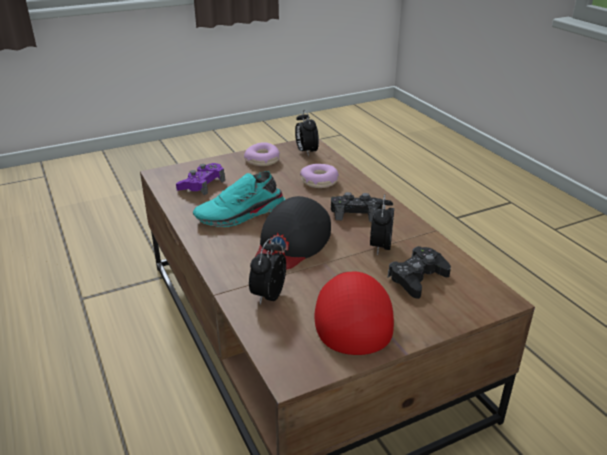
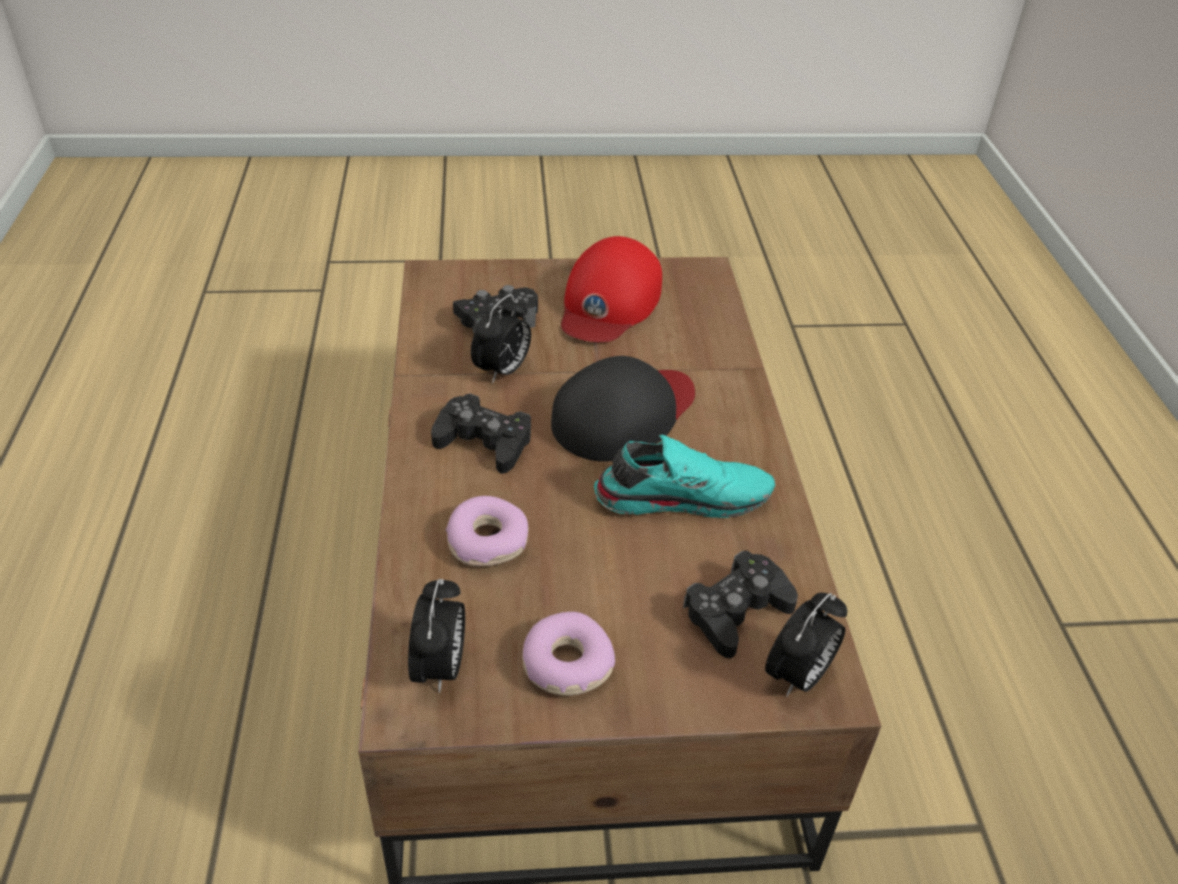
camera: 160 degrees left, 10 degrees up
(202, 185) = (736, 611): purple game controller -> black game controller
(268, 295) = (695, 347): alarm clock -> alarm clock (798, 676)

